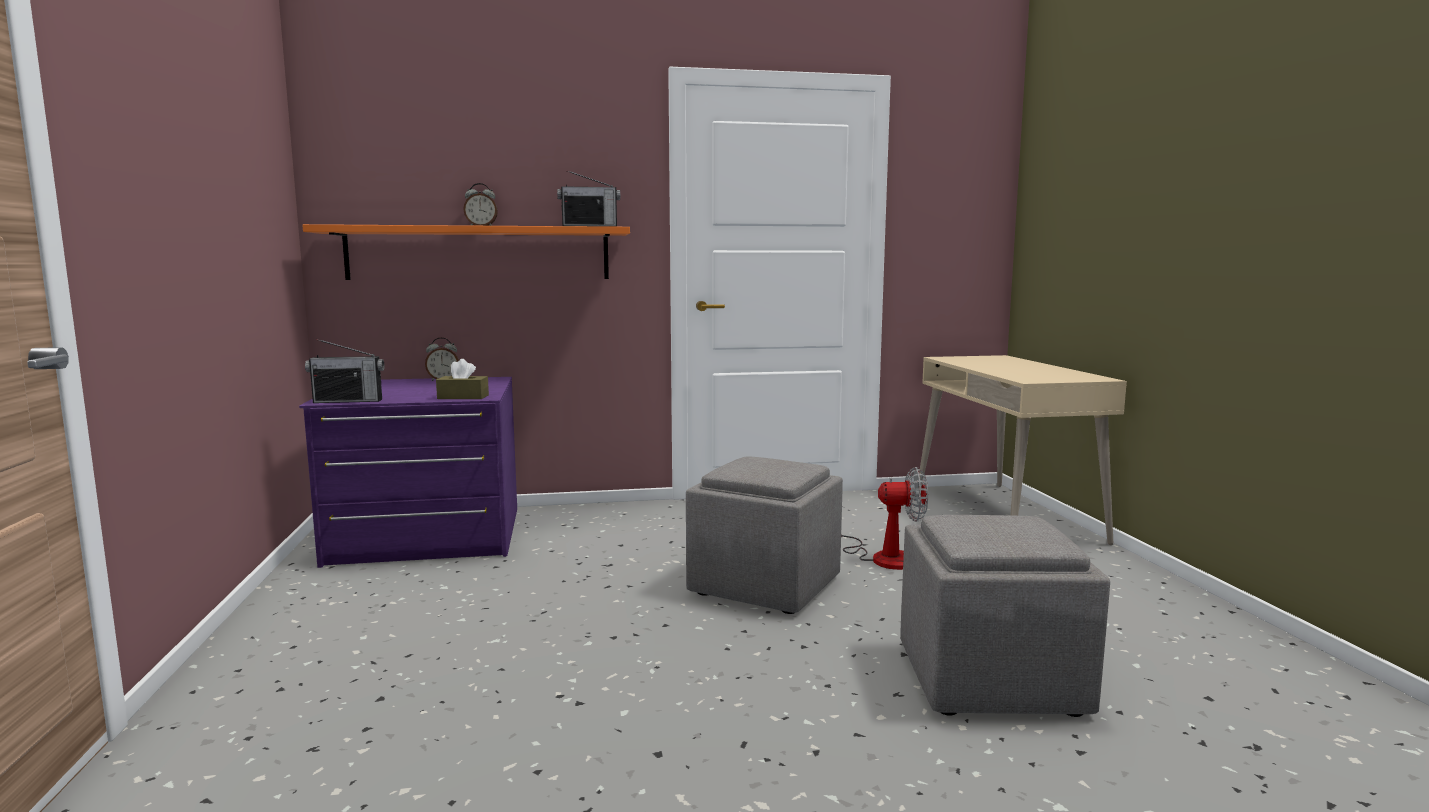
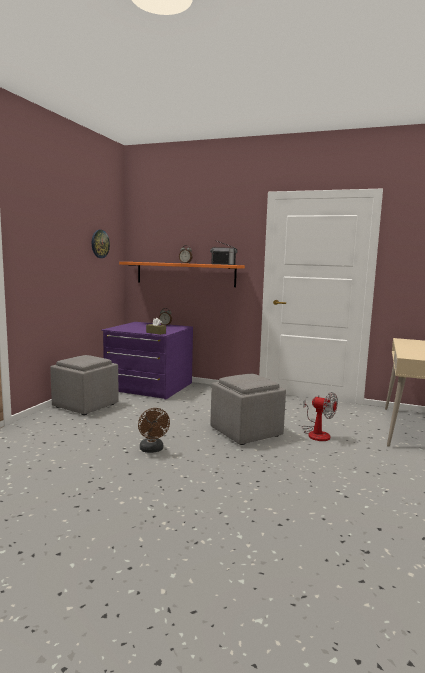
camera: 30 degrees right, 0 degrees up
(255, 173) = (100, 244): none -> wall clock
(348, 401) = (117, 329): radio -> none
(632, 679) = (152, 450): none -> brown fan
(989, 680) = (284, 490): grey ottoman -> grey ottoman (85, 405)

